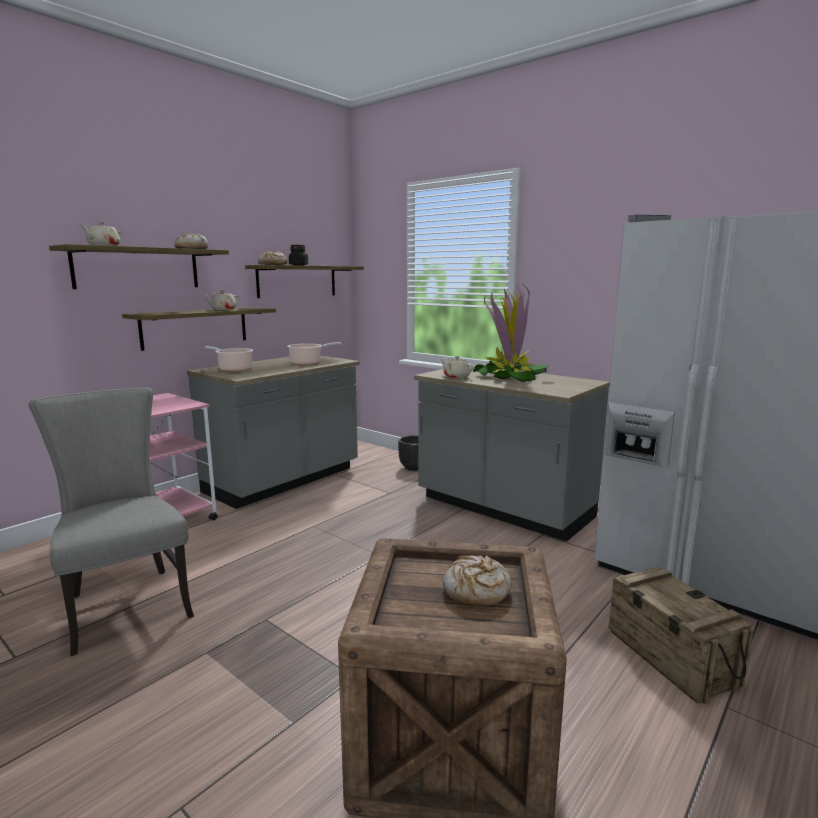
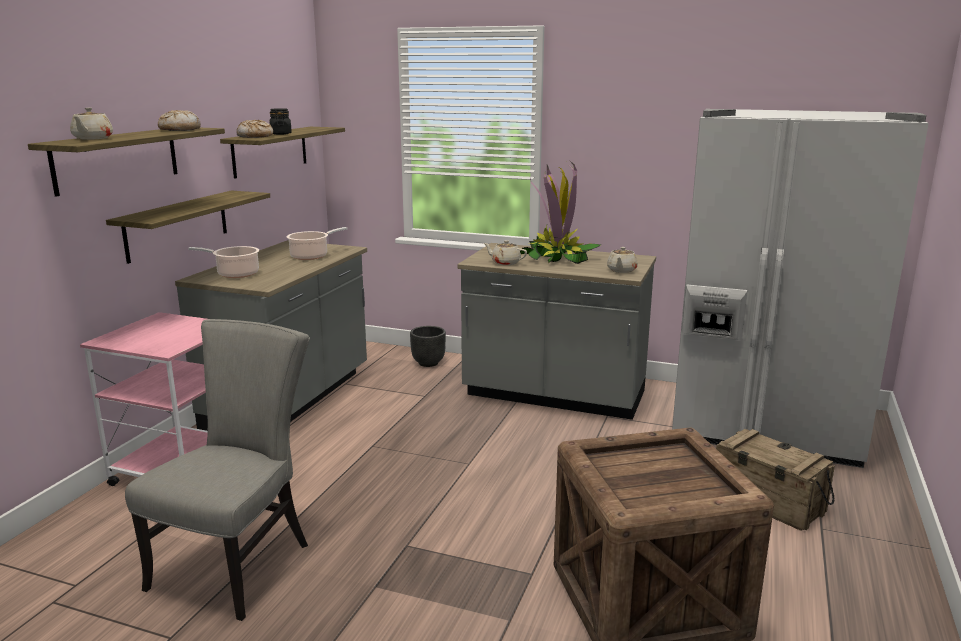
camera: 20 degrees left, 5 degrees up
(126, 602) = (238, 561): grey chair -> grey chair turned 75 degrees clockwise
(223, 310) = (214, 201): beige teapot -> beige teapot (621, 270)
(476, 590) = (672, 470): bread -> none

